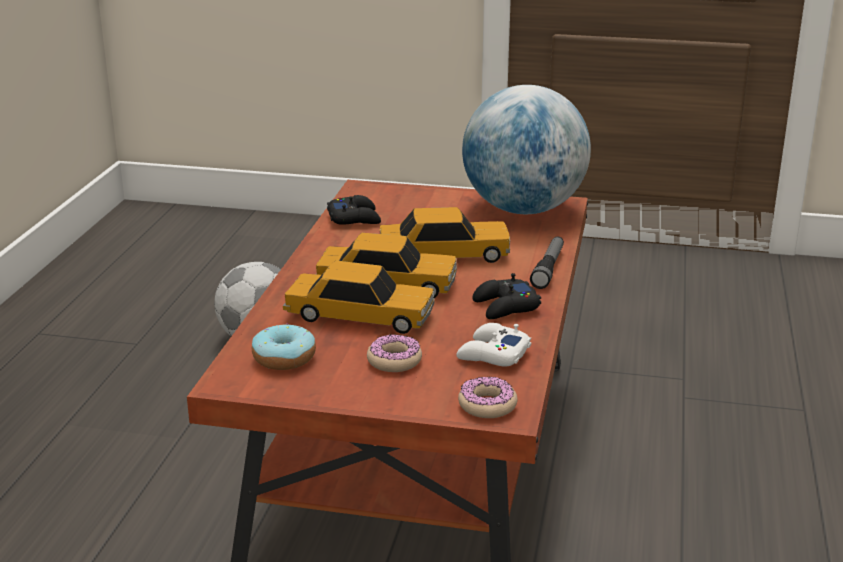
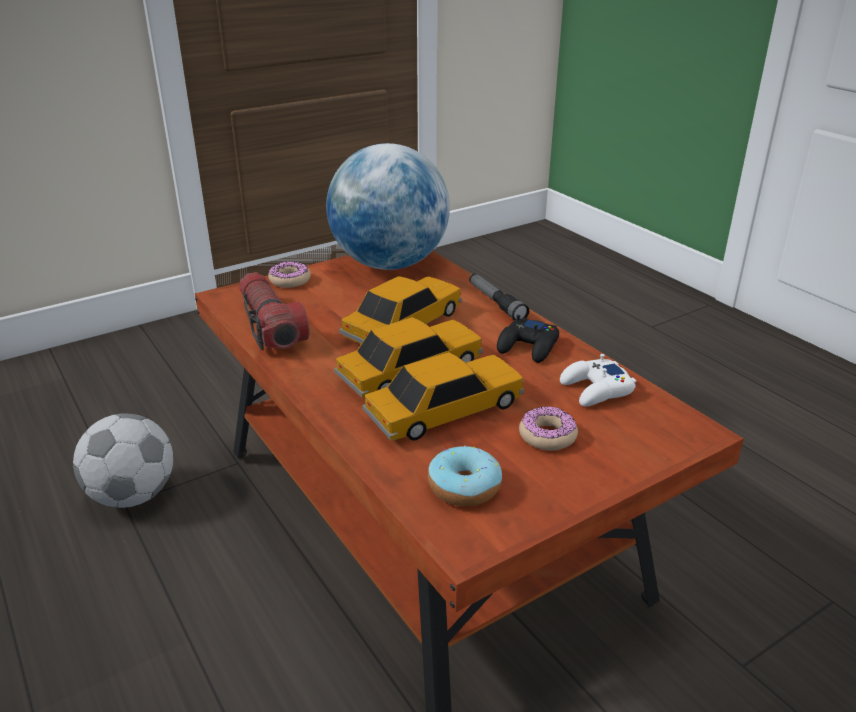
camera: 45 degrees left, 5 degrees up
(354, 218) = (270, 325): black game controller -> flashlight
(487, 405) = (674, 433): donut -> donut (290, 280)

